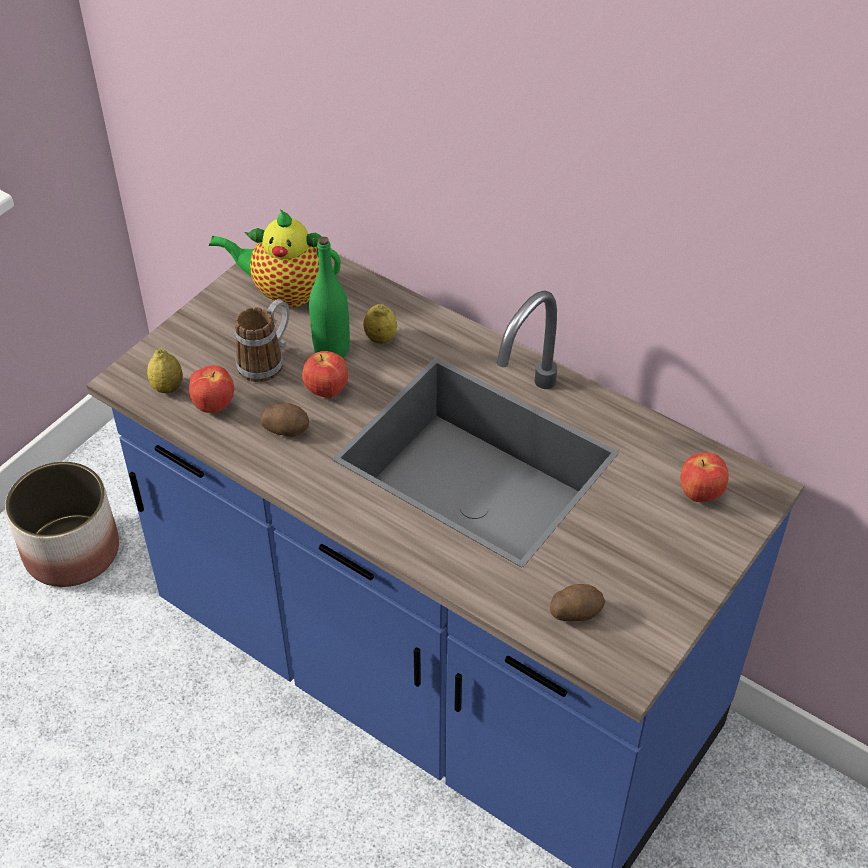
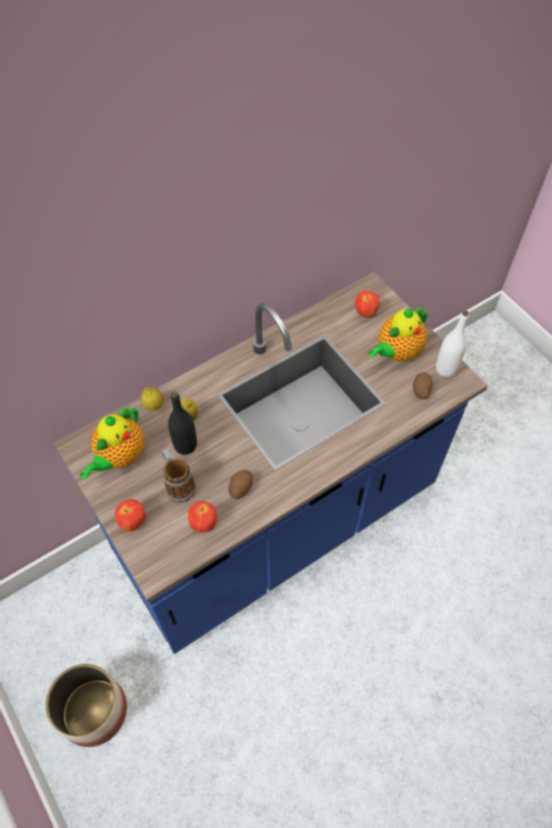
camera: 70 degrees left, 10 degrees up
(167, 387) = (174, 548): lemon -> lemon (154, 405)
(326, 392) = (219, 458): apple -> apple (133, 522)
(331, 350) = (185, 445): green bottle -> black bottle
(638, 558) = (396, 352): none -> teapot
(643, 640) = (446, 369): none -> white bottle

